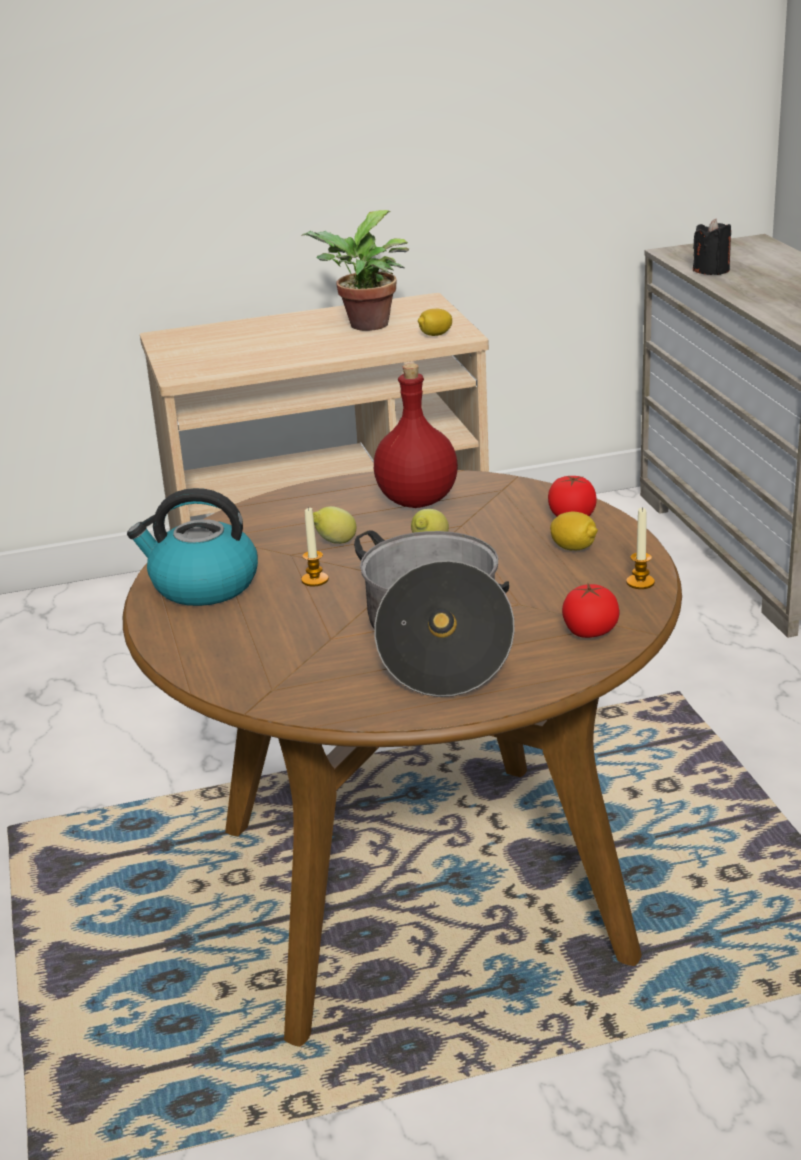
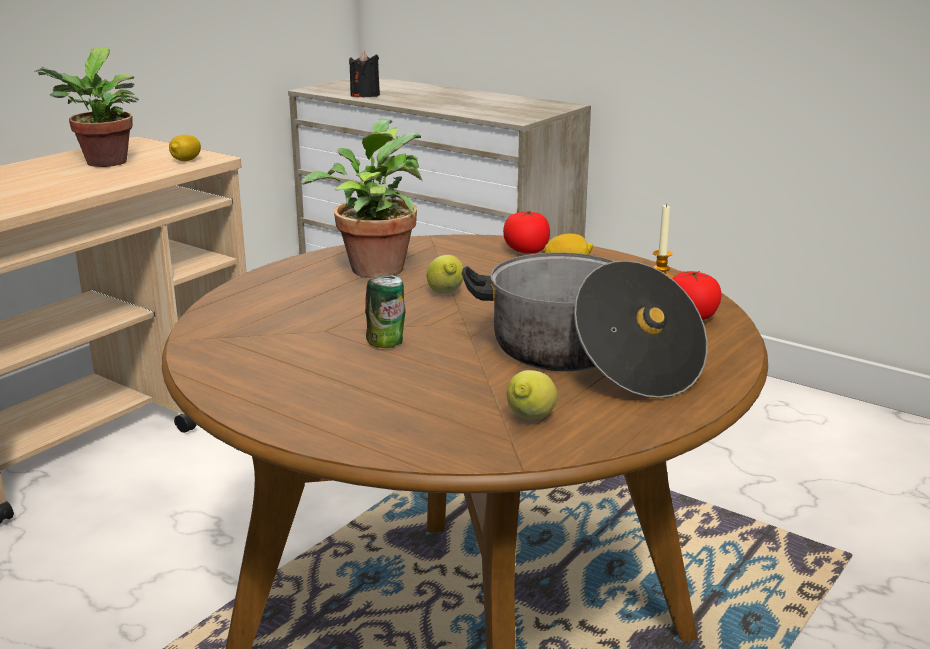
camera: 40 degrees left, 5 degrees down
(202, 586) = (276, 378): kettle -> none
(315, 580) = (387, 343): candle -> can
(335, 543) = (354, 312): lemon -> lemon (529, 420)
(418, 500) = (375, 267): red bottle -> potted plant

